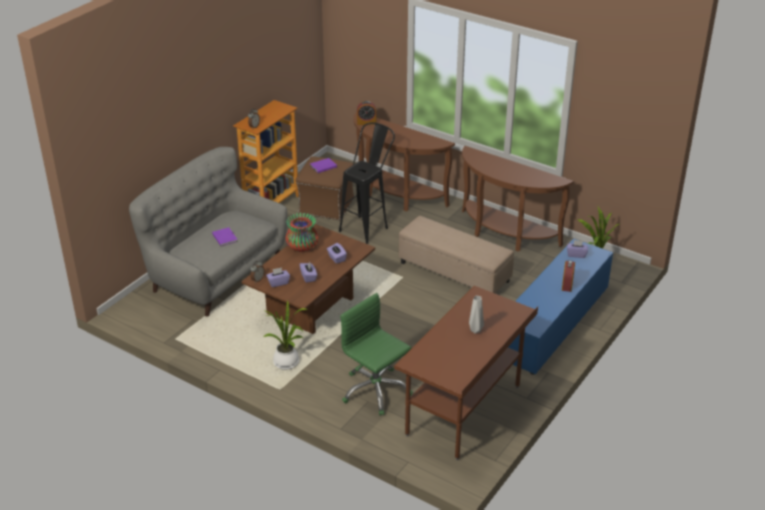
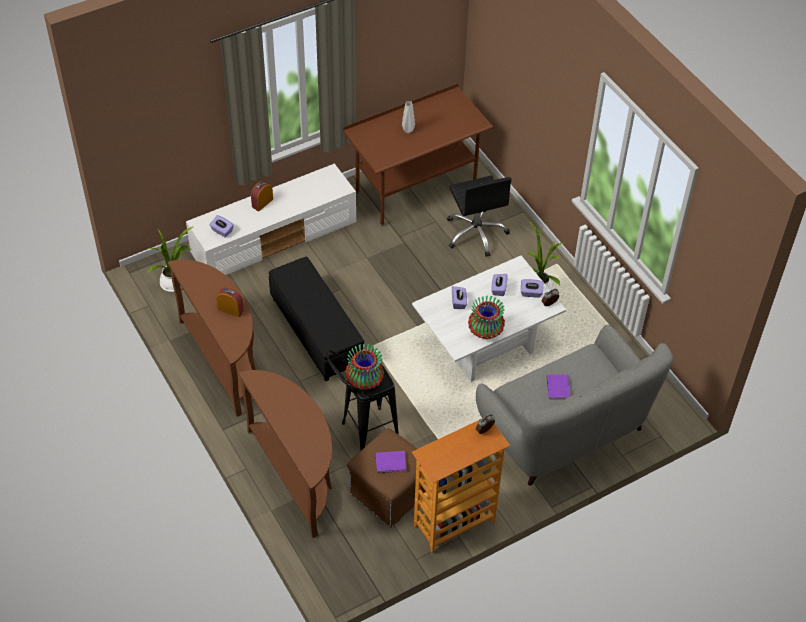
camera: 155 degrees left, 15 degrees up
(311, 307) = (485, 343): brown coffee table -> white coffee table
(366, 122) = (314, 456): alarm clock -> alarm clock (230, 310)
(366, 168) = (364, 380): none -> vase
(375, 391) = (476, 233): green office chair -> black office chair
(454, 272) = (315, 332): beige ottoman -> black ottoman
(553, 324) = (275, 238): blue tv stand -> white tv stand

